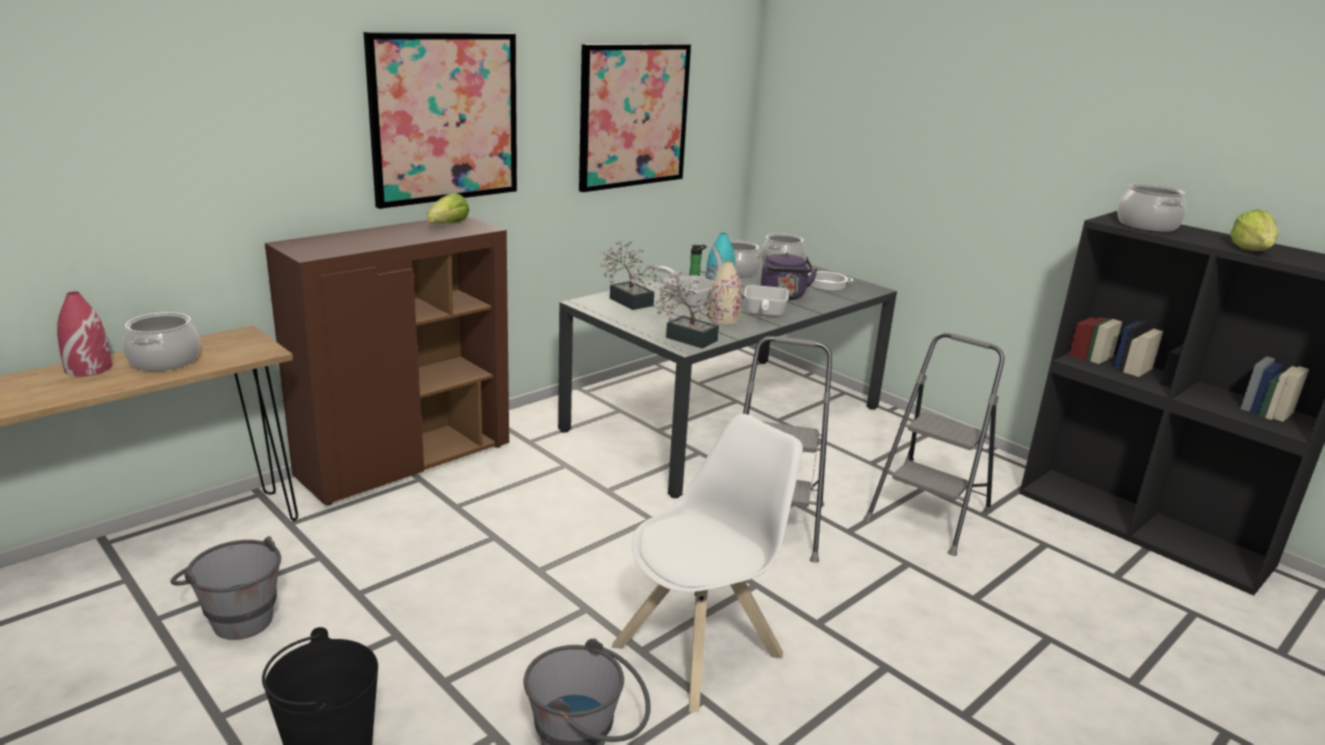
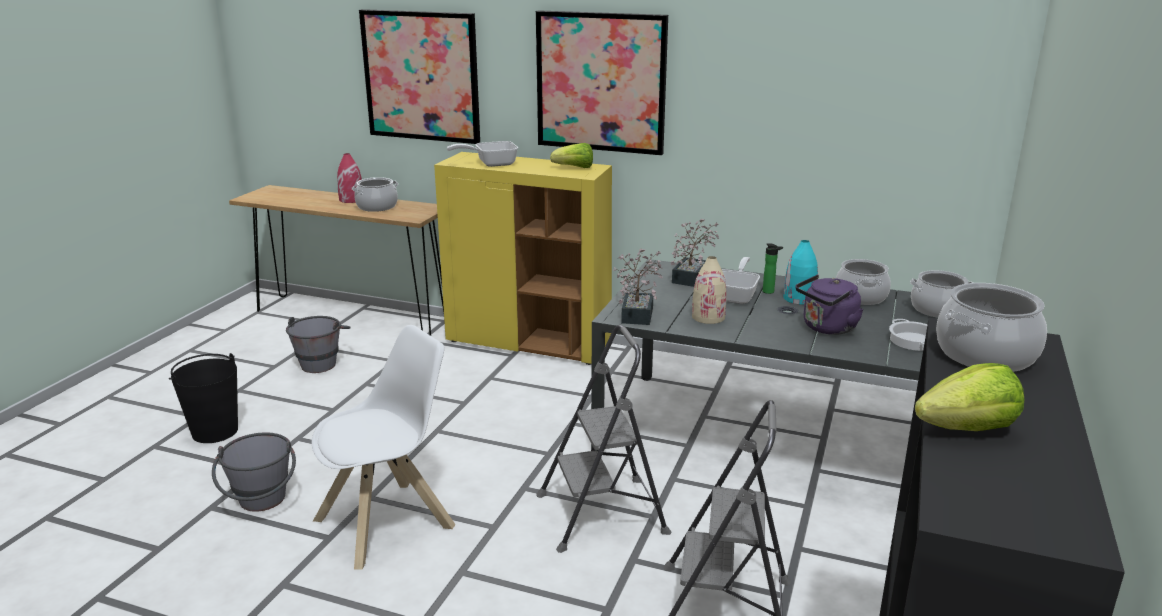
camera: 65 degrees right, 0 degrees up
(406, 461) = (529, 343): brown cabinet -> yellow cabinet
(633, 116) = (814, 105): picture -> picture (421, 76)
(701, 648) = (388, 522): white chair -> white chair turned 60 degrees counterclockwise
(763, 314) = (754, 329): frying pan -> frying pan (491, 164)

